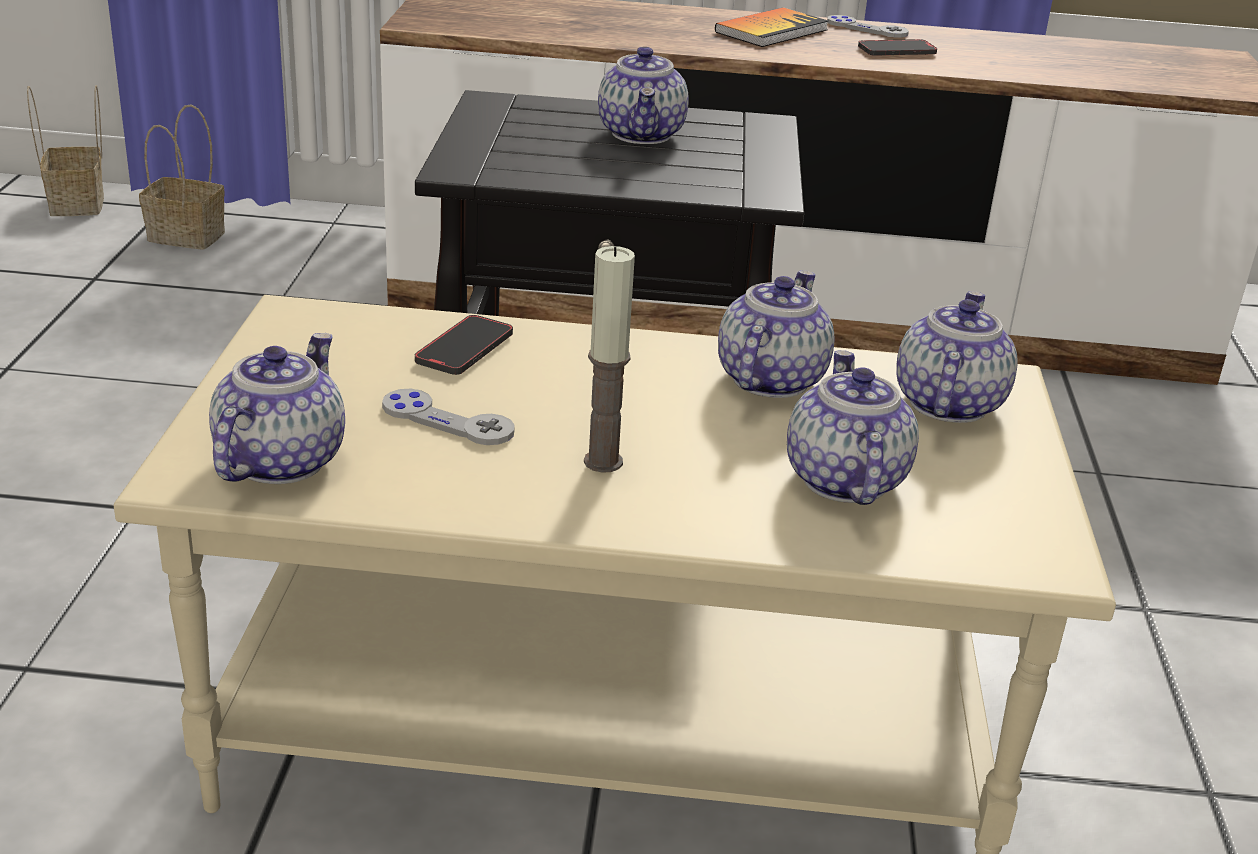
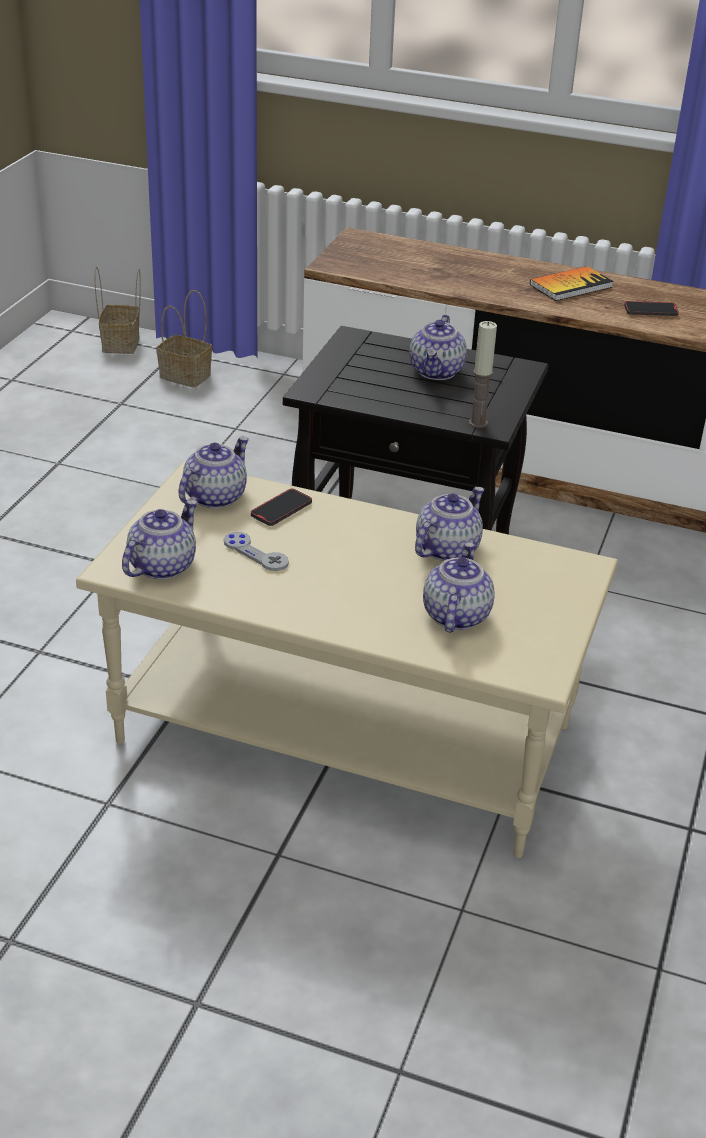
camera: 15 degrees right, 5 degrees up
(603, 462) = (329, 588): candle -> candle (478, 423)
(867, 29) = (642, 287): grey game controller -> none
(947, 403) = (543, 576): teapot -> teapot (214, 496)

